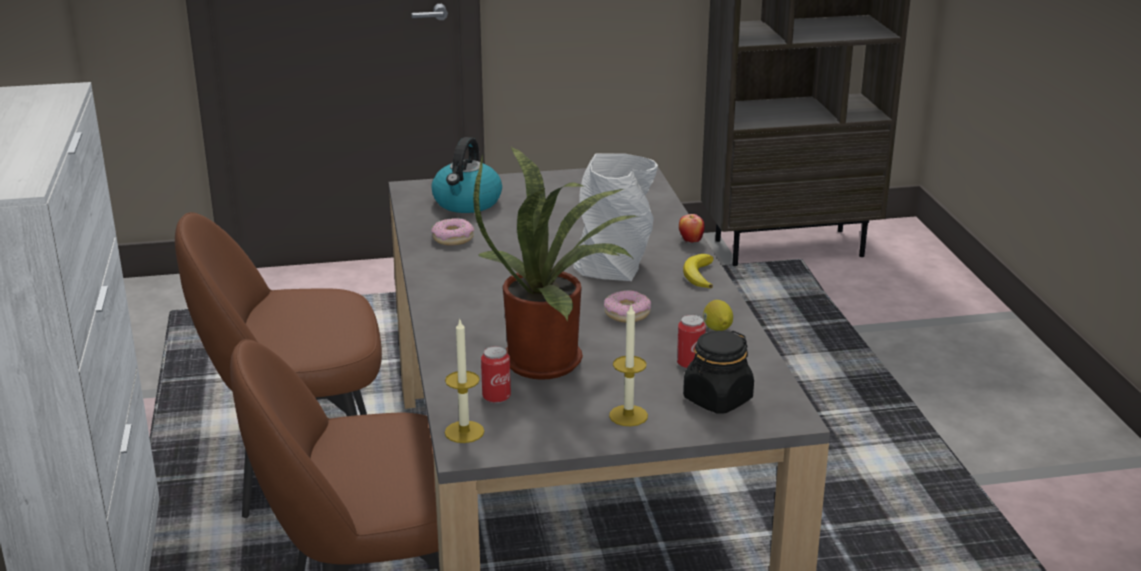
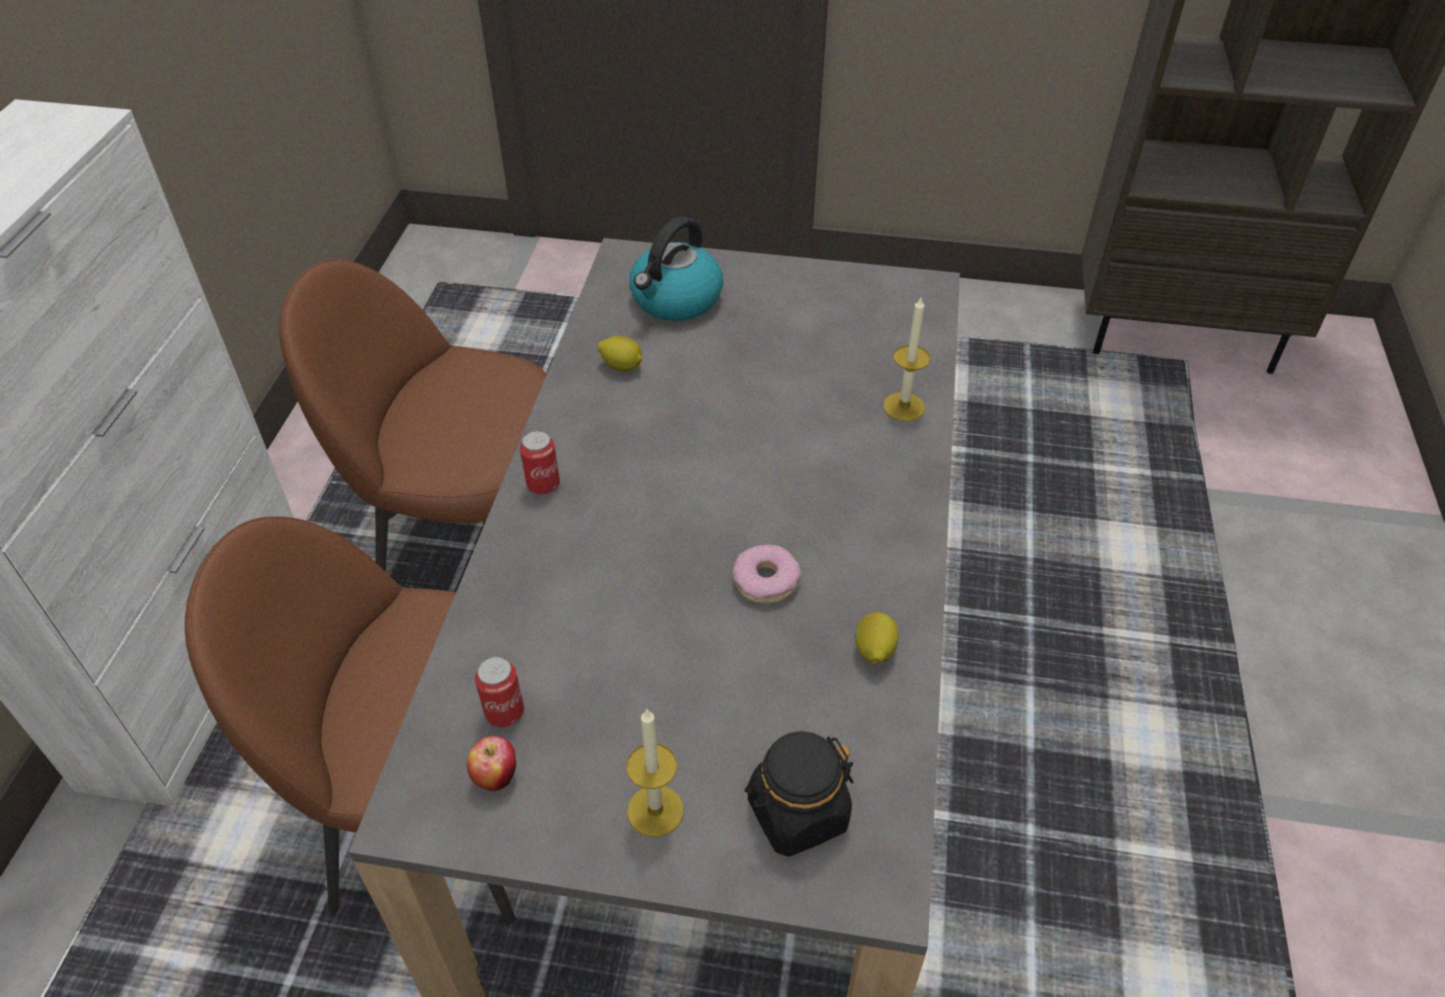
camera: 20 degrees right, 20 degrees up
(453, 238) = (622, 366): donut -> lemon
(464, 432) = (425, 775): candle -> candle (904, 407)
(551, 361) = (614, 656): potted plant -> none
(615, 267) = (798, 476): grey vase -> none
(690, 241) = (928, 447): apple -> apple (496, 777)
(690, 364) = (798, 719): can -> can (543, 484)
(699, 275) = (905, 523): banana -> none

